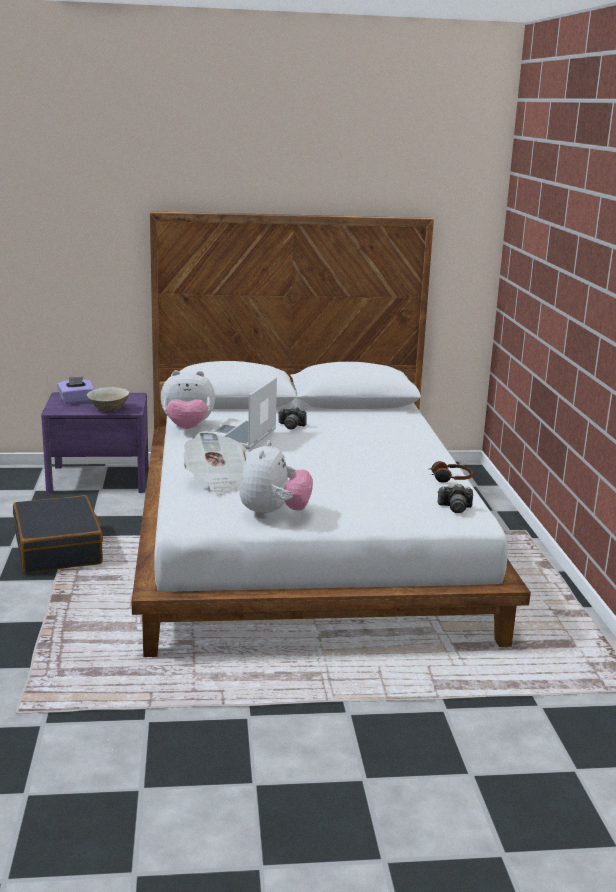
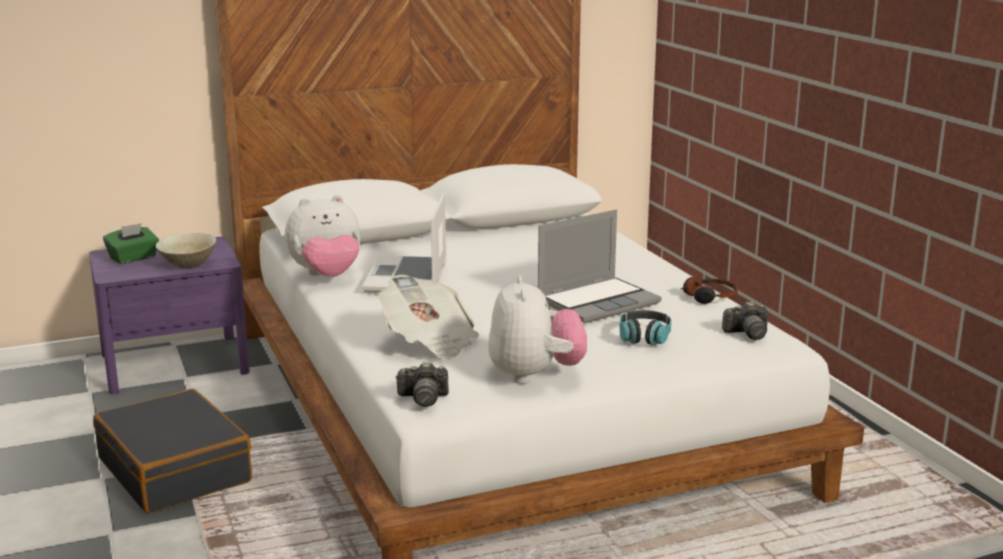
camera: 15 degrees left, 0 degrees up
(76, 400) = (133, 258): purple tissue box -> green tissue box
(291, 426) = (460, 256): camera -> camera (423, 398)
(363, 470) = (598, 301): none -> laptop
(375, 499) = (644, 336): none -> headphones

